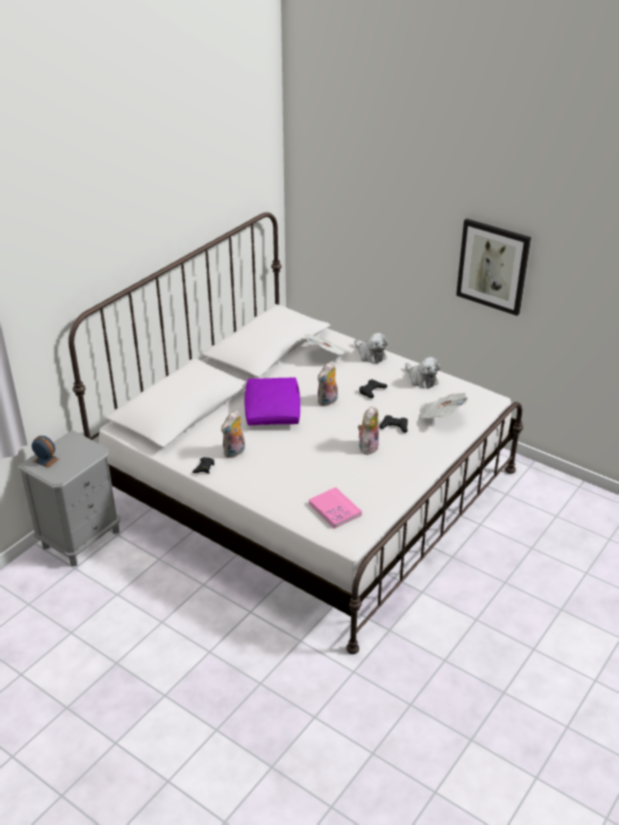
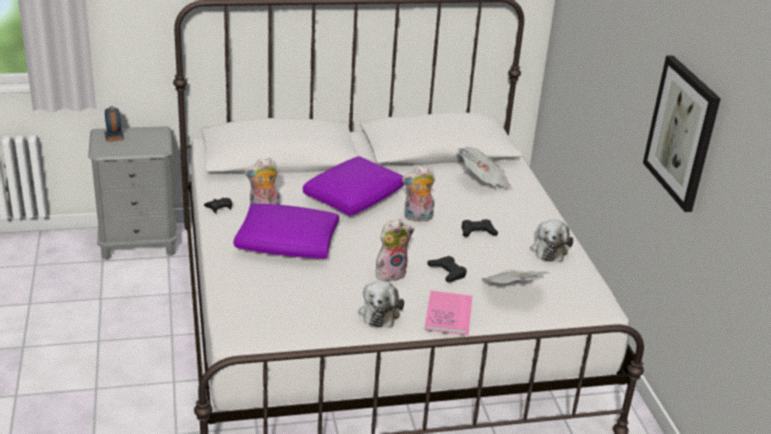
camera: 40 degrees right, 5 degrees down
(284, 465) = (288, 243): none -> purple pillow
(334, 509) = (268, 303): pink book -> pink book (448, 315)
(370, 355) = (529, 203): plush toy -> plush toy (379, 312)

